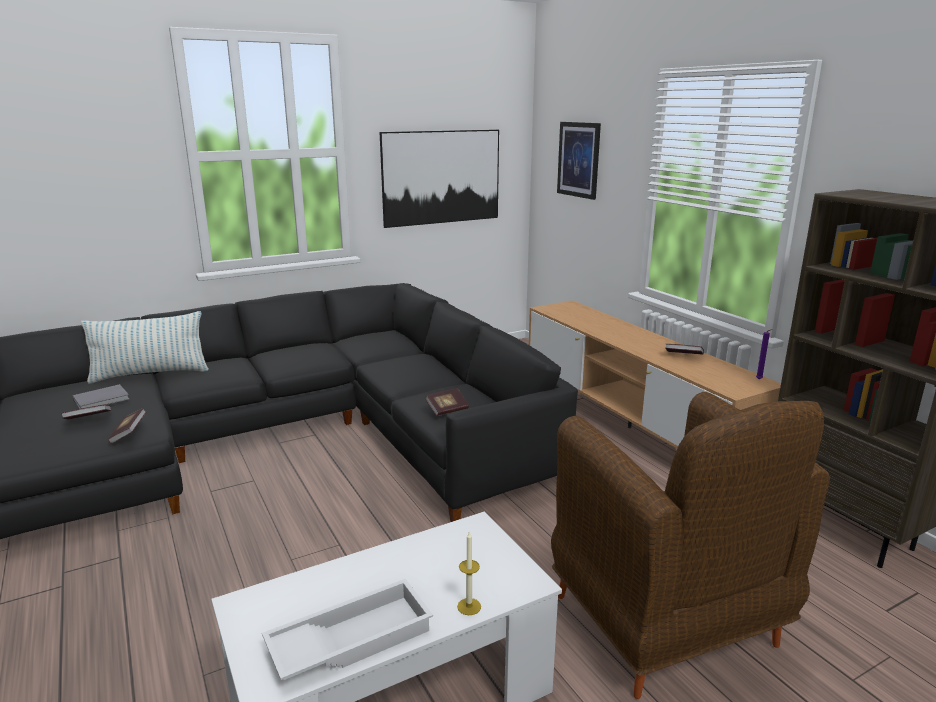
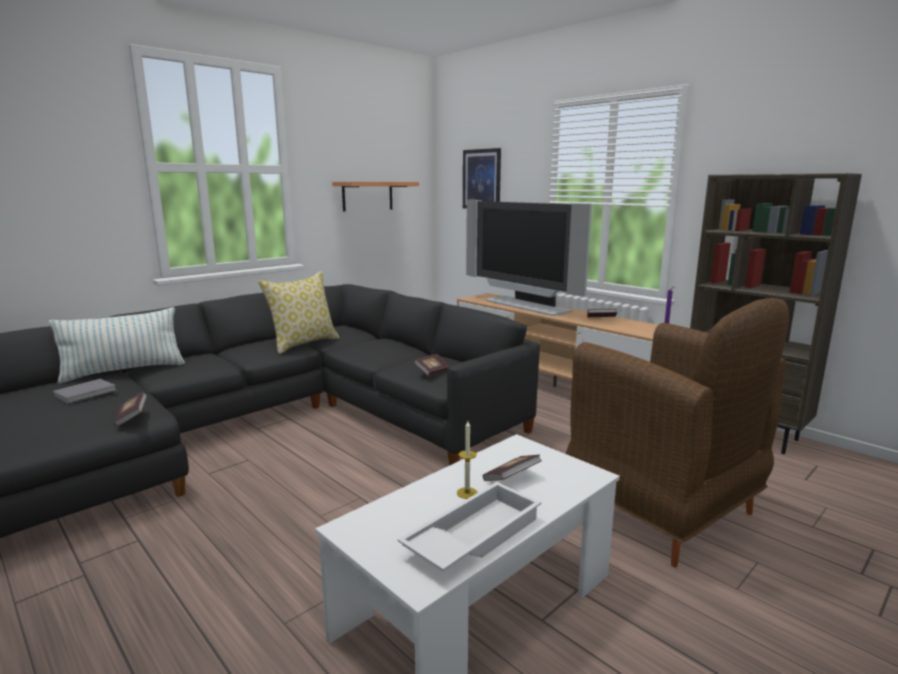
camera: 15 degrees left, 5 degrees down
(89, 420) = (81, 410): book -> book (511, 478)
(338, 353) = (303, 343): none -> pillow
(441, 177) = (367, 196): picture -> shelf
(469, 606) = (556, 497): candle -> candle (467, 493)
(604, 326) = (525, 306): none -> television

